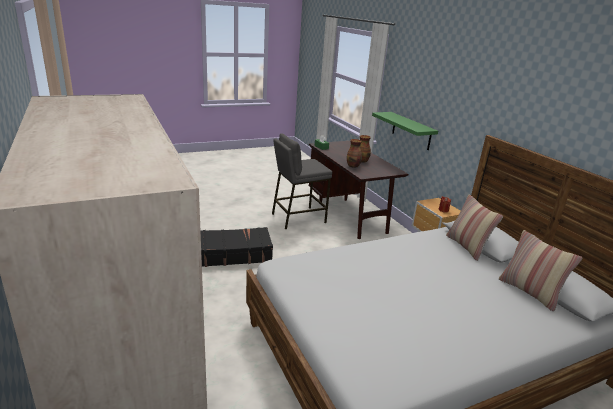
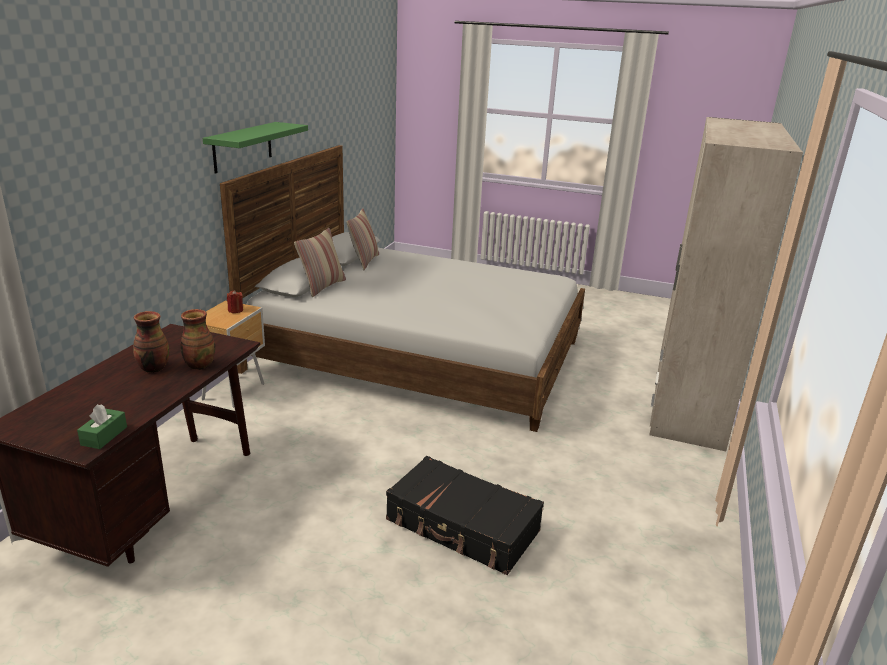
camera: 135 degrees left, 0 degrees up
(298, 218) = (246, 546): grey stool -> none
(411, 131) = (96, 272): green shelf -> green shelf (243, 147)

